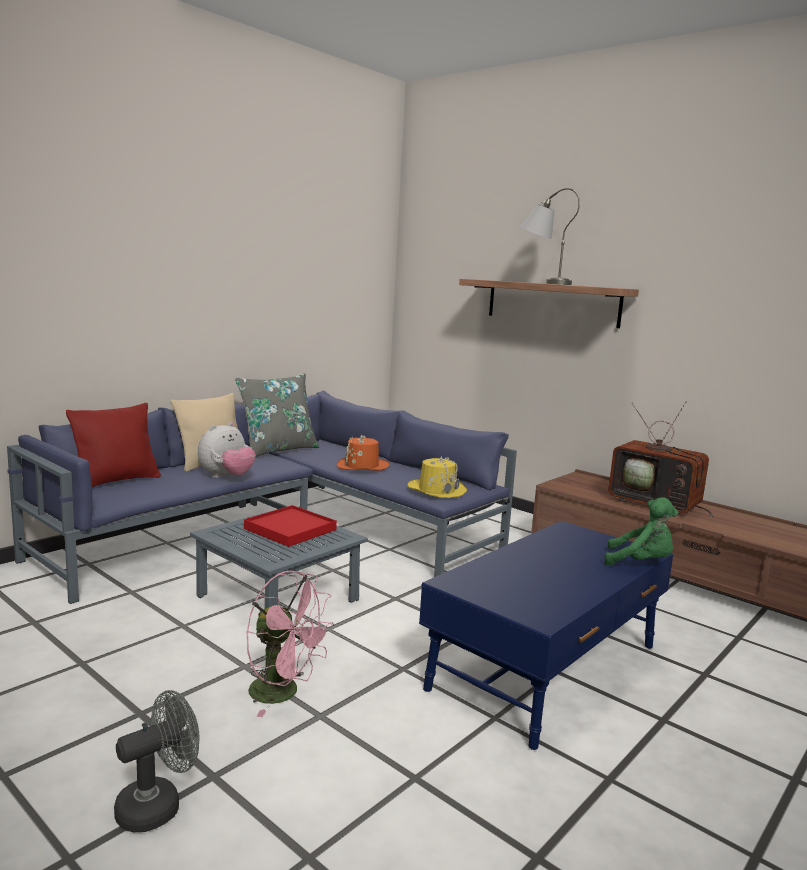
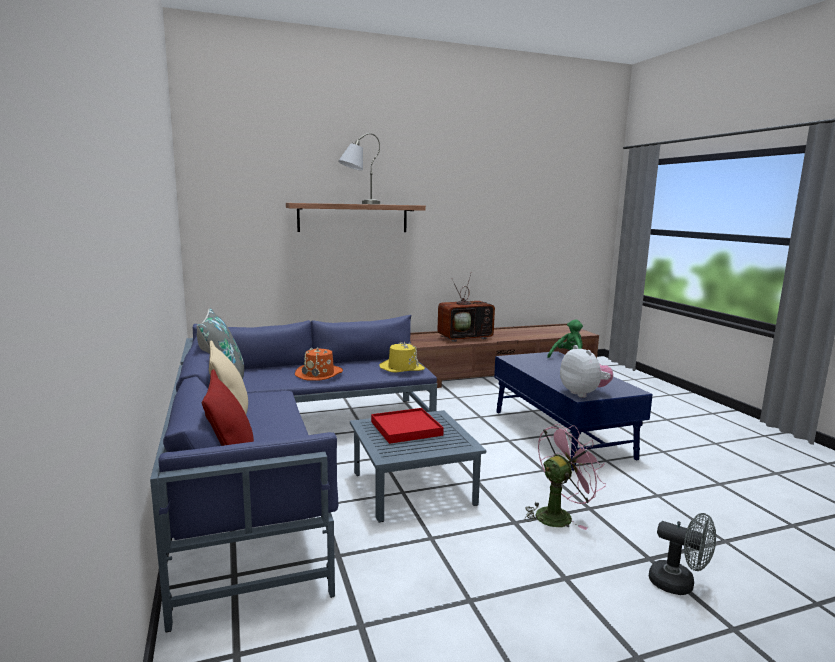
camera: 60 degrees left, 0 degrees up
(158, 805) = (679, 584): grey fan -> grey fan turned 135 degrees clockwise
(226, 477) = (284, 420): plush toy -> plush toy (583, 394)

